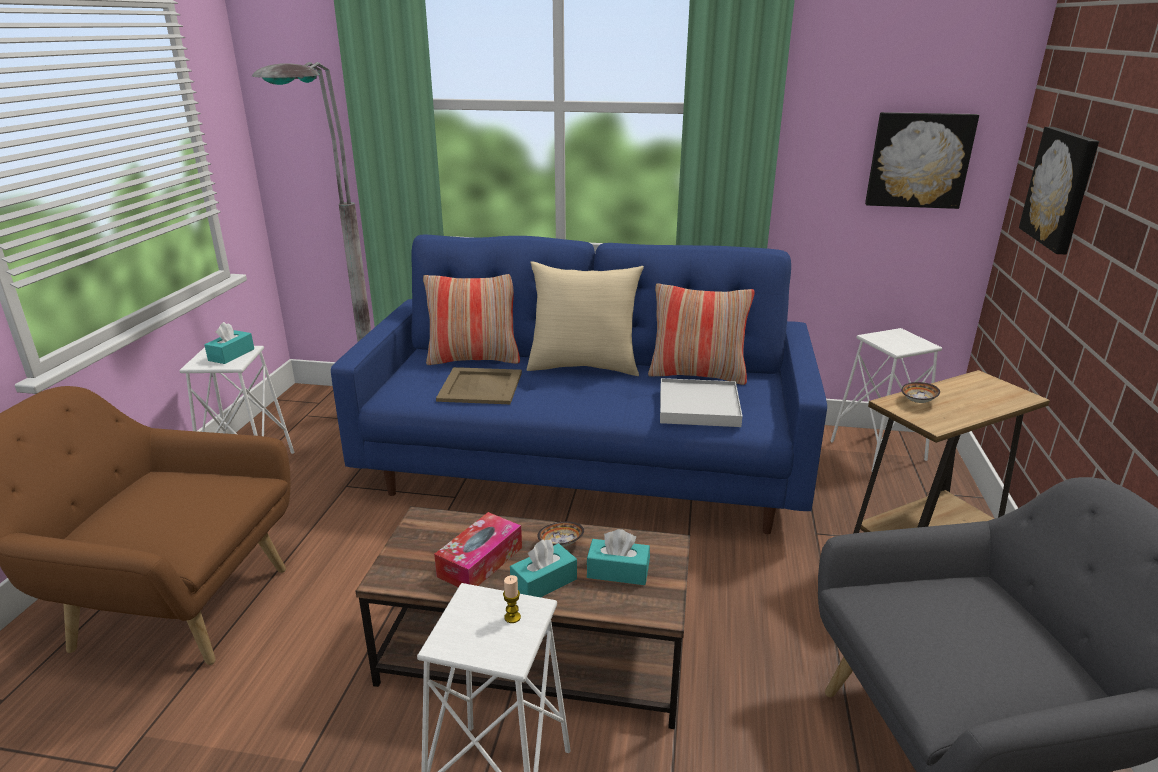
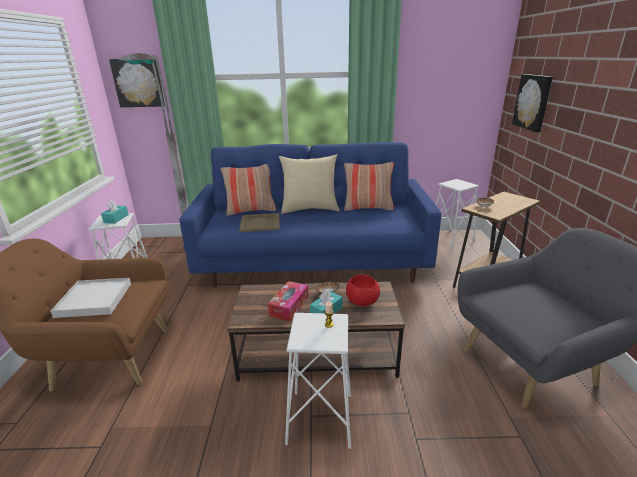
camera: 10 degrees left, 0 degrees up
(618, 571) = (361, 302): turquoise tissue box -> red bowl
(698, 406) = (375, 221): white tray -> white tray (94, 300)
(918, 160) = (461, 95): picture -> picture (138, 83)

